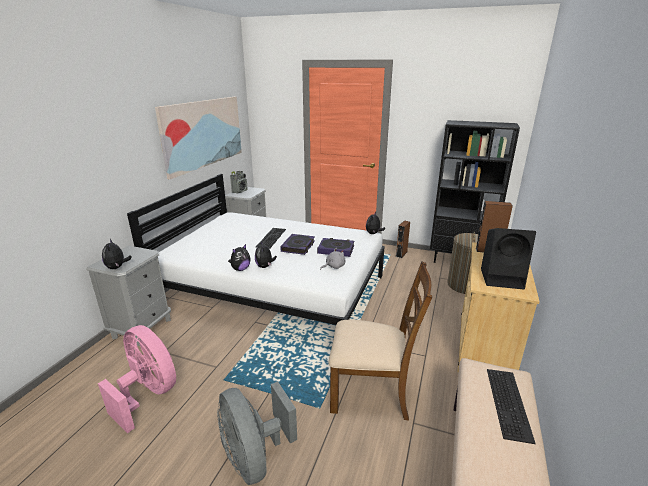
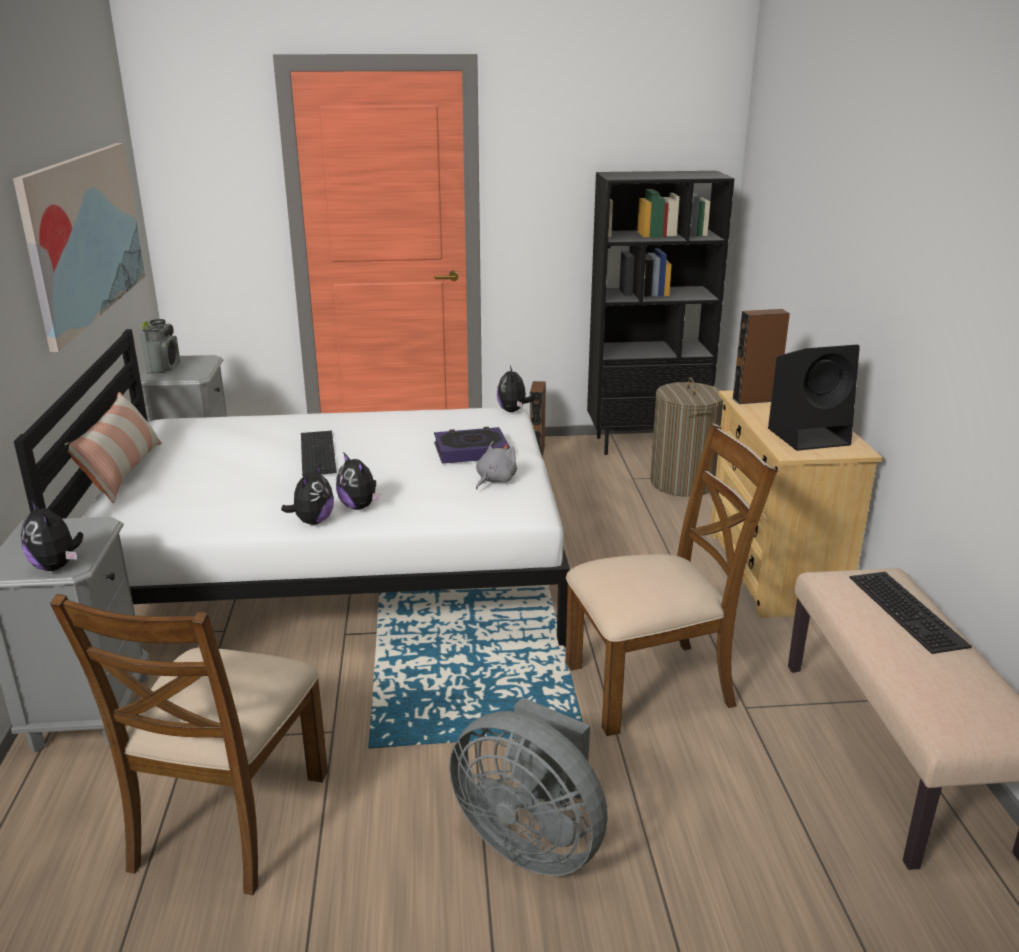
camera: 25 degrees left, 0 degrees up
(148, 394) = (228, 820): pink fan -> brown chair
(195, 232) = (123, 472): none -> pillow
(298, 246) = (391, 459): book -> none

